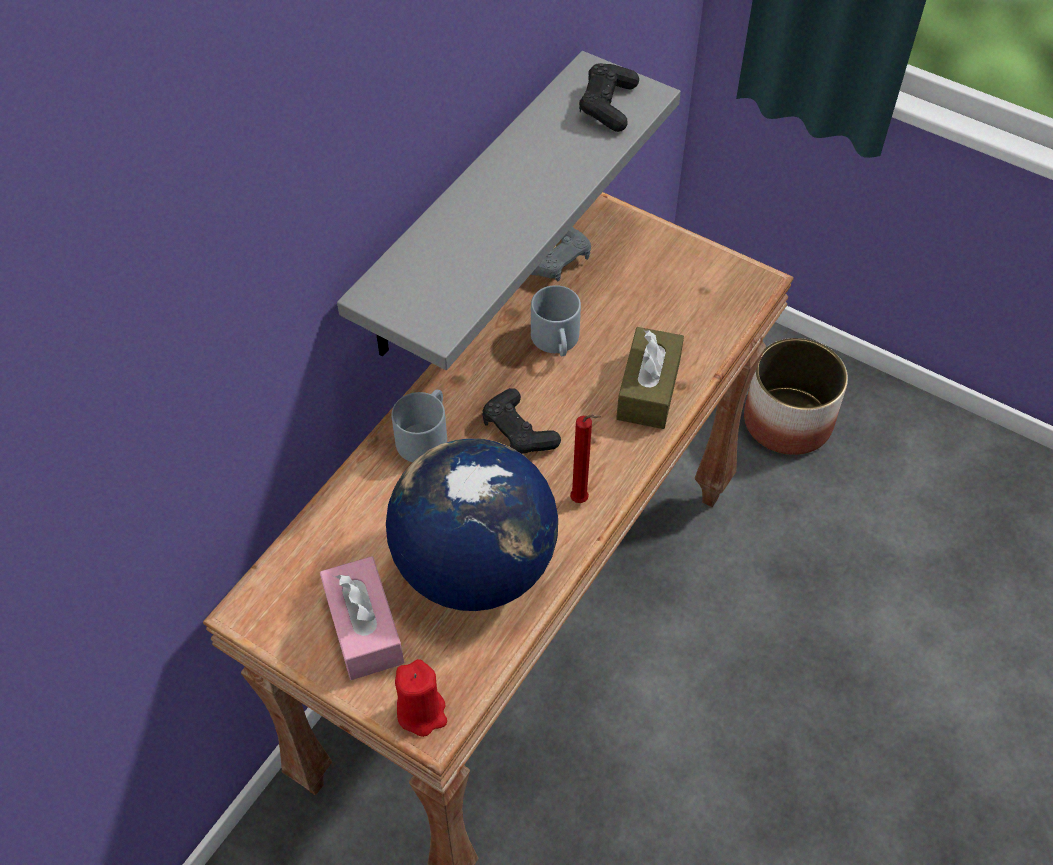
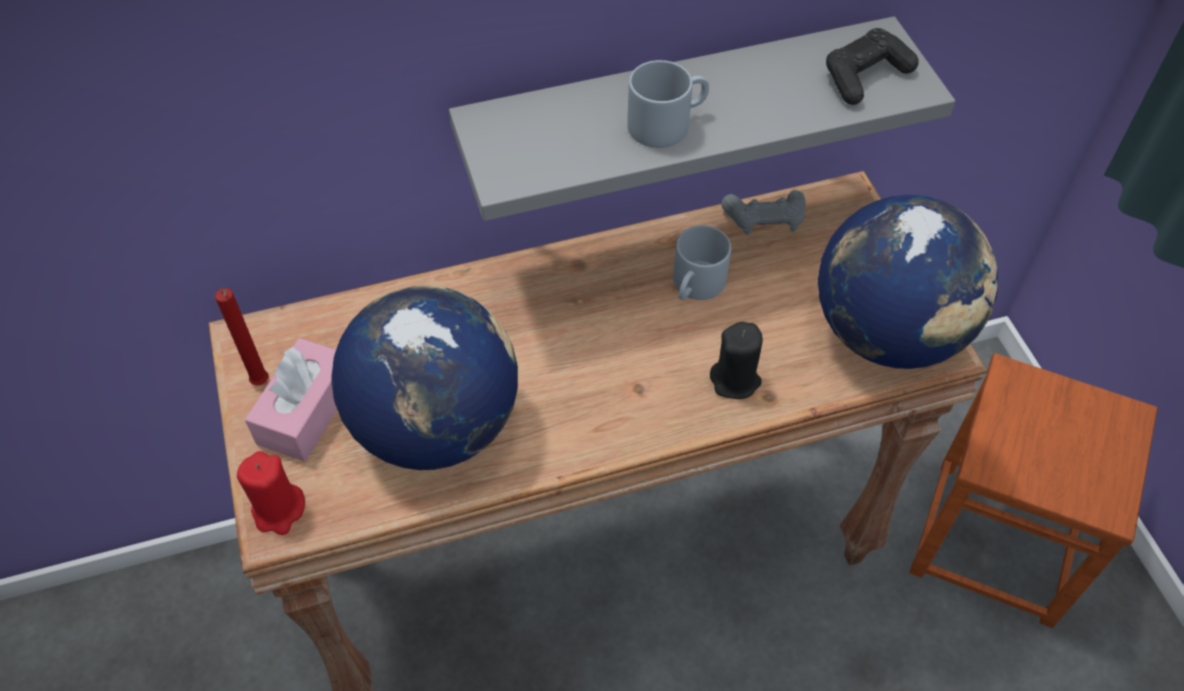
camera: 40 degrees right, 0 degrees up
(424, 435) = (507, 292): grey mug -> grey mug (667, 122)
(518, 431) = (585, 340): black game controller -> none
(582, 500) = (578, 435): red candle -> red candle (261, 384)
(648, 389) = (735, 380): brown tissue box -> black candle
(714, 291) = (889, 333): none -> globe
(788, 420) = (996, 540): planter -> brown stool

